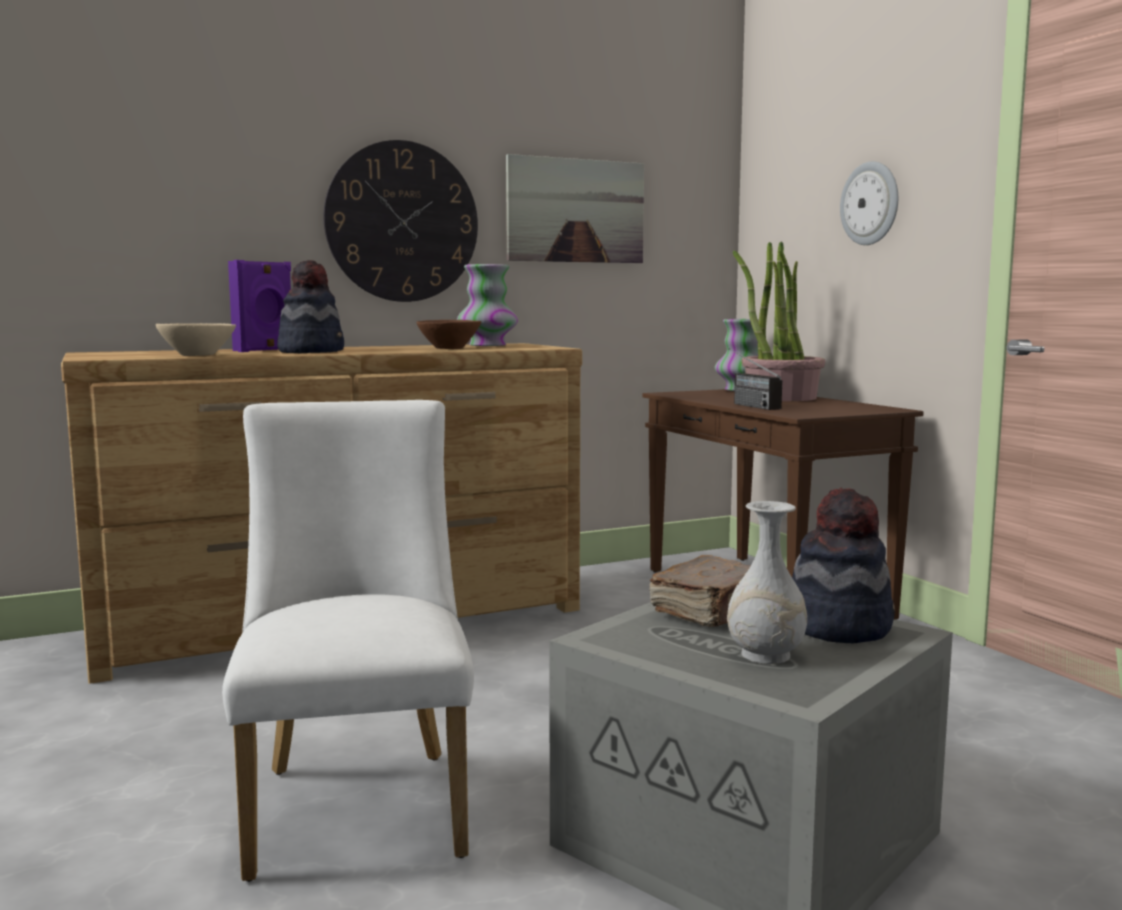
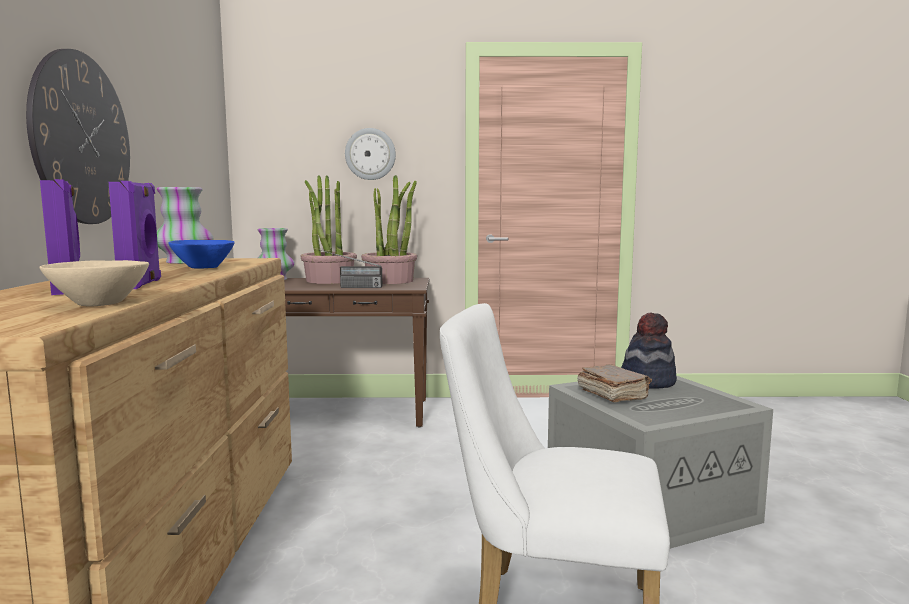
camera: 65 degrees left, 0 degrees up
(311, 351) = (142, 284): hat -> purple speaker
(448, 348) = (204, 267): brown bowl -> blue bowl
(575, 211) = (170, 139): picture -> none
(765, 656) = (686, 399): white vase -> none
(839, 406) = (390, 281): none -> potted plant

